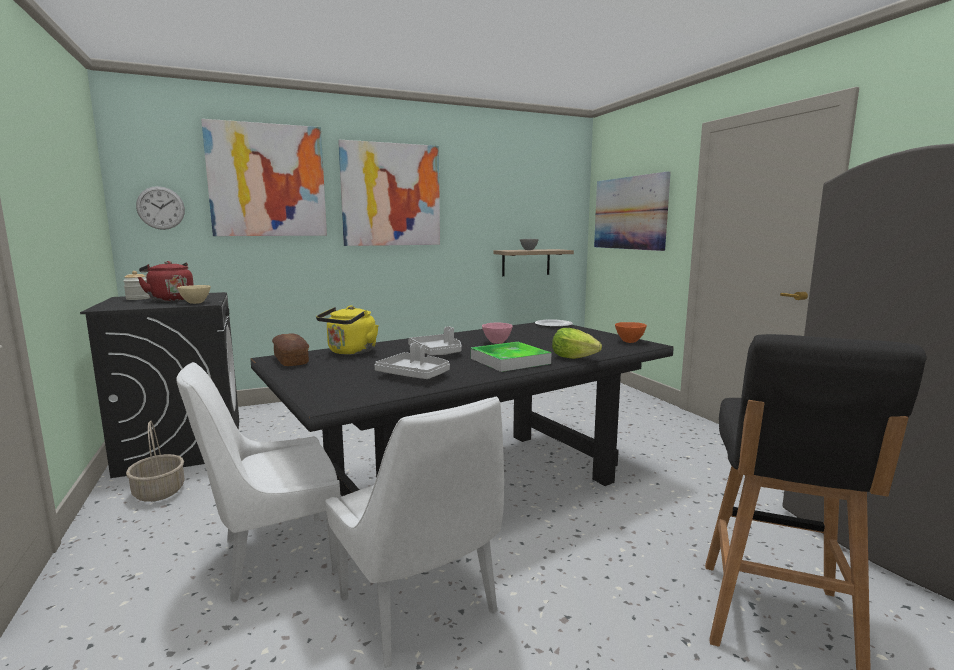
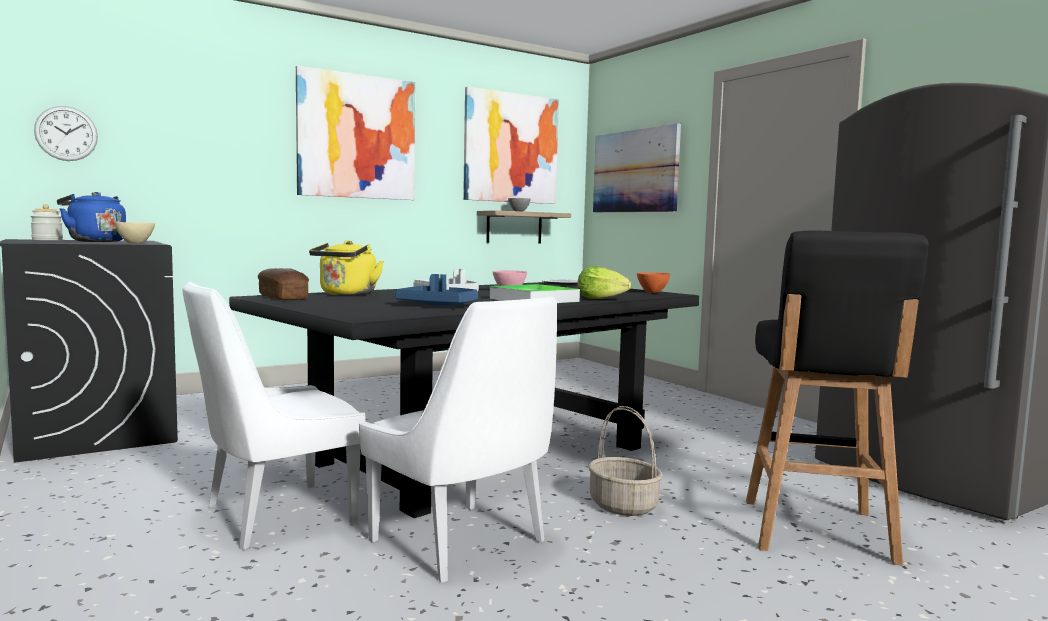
camera: 10 degrees left, 5 degrees down
(159, 492) = (91, 472): basket -> basket (624, 506)
(170, 300) = (94, 241): red kettle -> blue kettle
(267, 181) = (206, 109): picture -> picture (511, 148)
(414, 375) = (438, 305): grey tray -> blue tray

